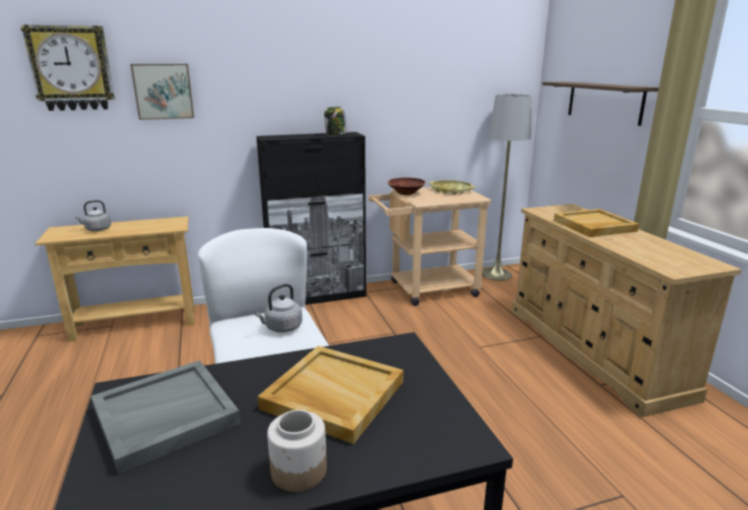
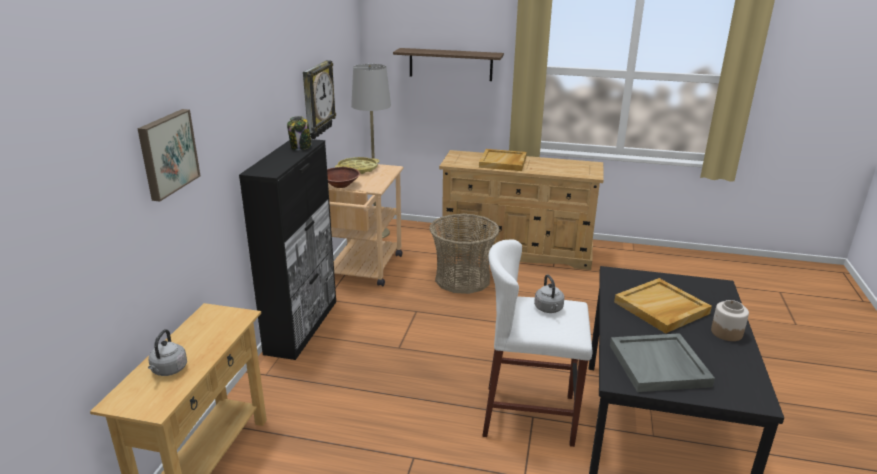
camera: 60 degrees left, 5 degrees up
(72, 68) = (84, 159): wall clock -> wall clock (316, 99)
(481, 337) = (462, 279): none -> basket

